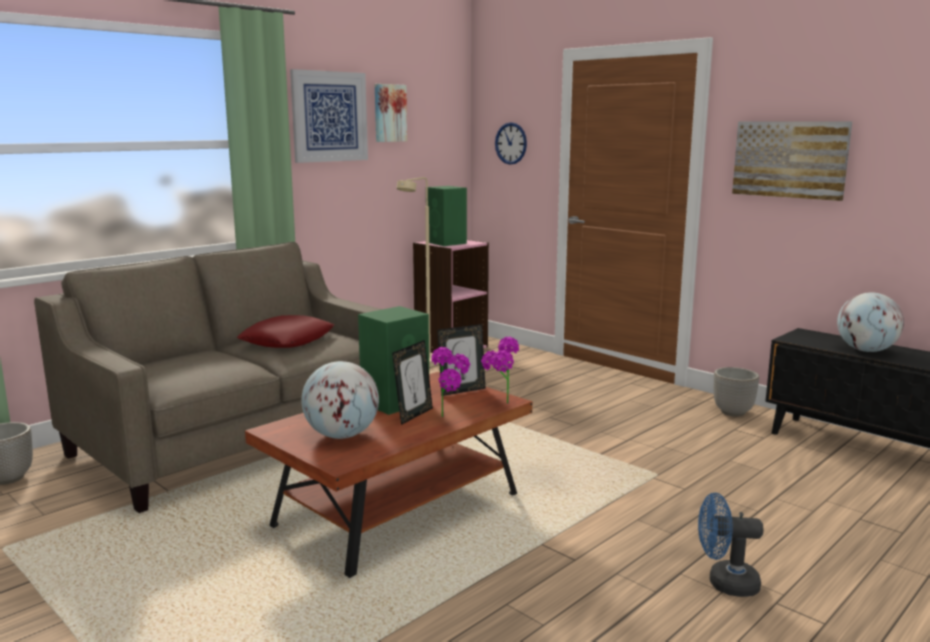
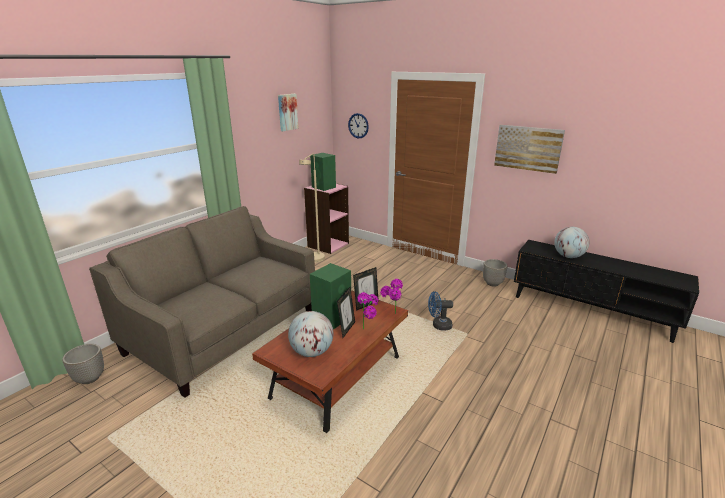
camera: 10 degrees left, 10 degrees up
(287, 340) = (251, 272): red pillow -> none
(329, 116) = (253, 119): picture -> none
(725, 583) = (522, 408): blue fan -> blue fan (438, 325)

